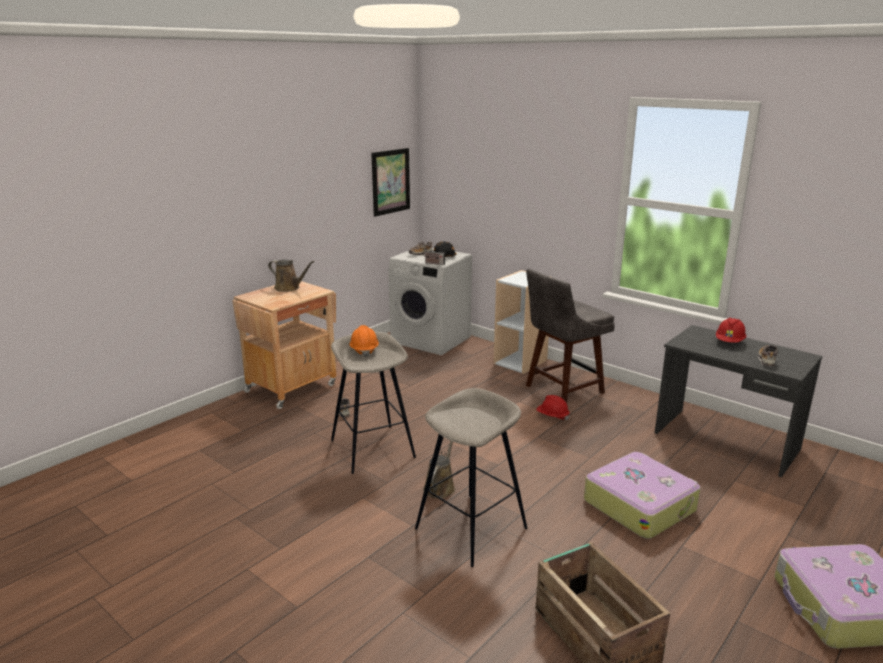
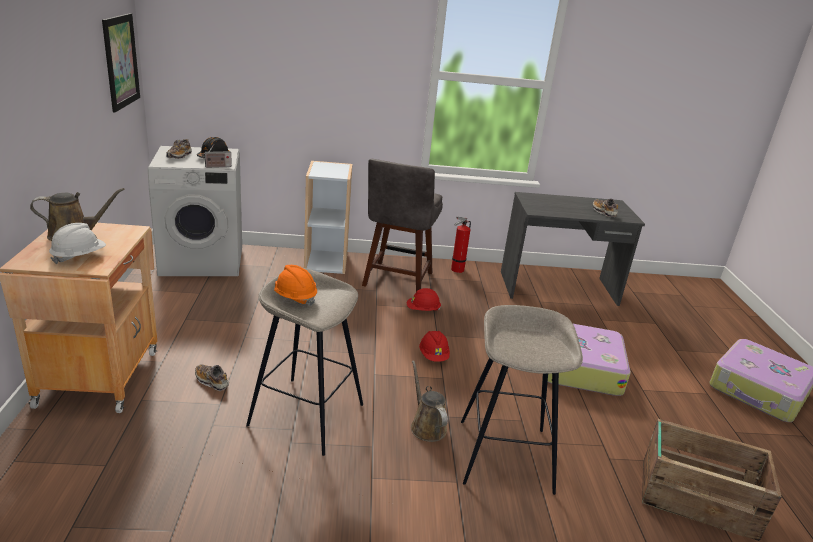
camera: 45 degrees left, 5 degrees up
(274, 298) = (79, 256): none -> white hard hat
(632, 397) = (456, 270): none -> fire extinguisher
(729, 342) = (561, 202): red hard hat -> red hard hat (433, 356)

